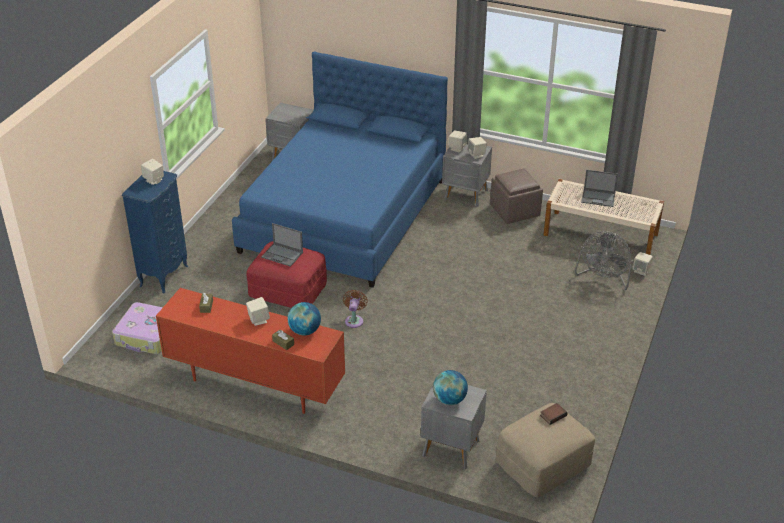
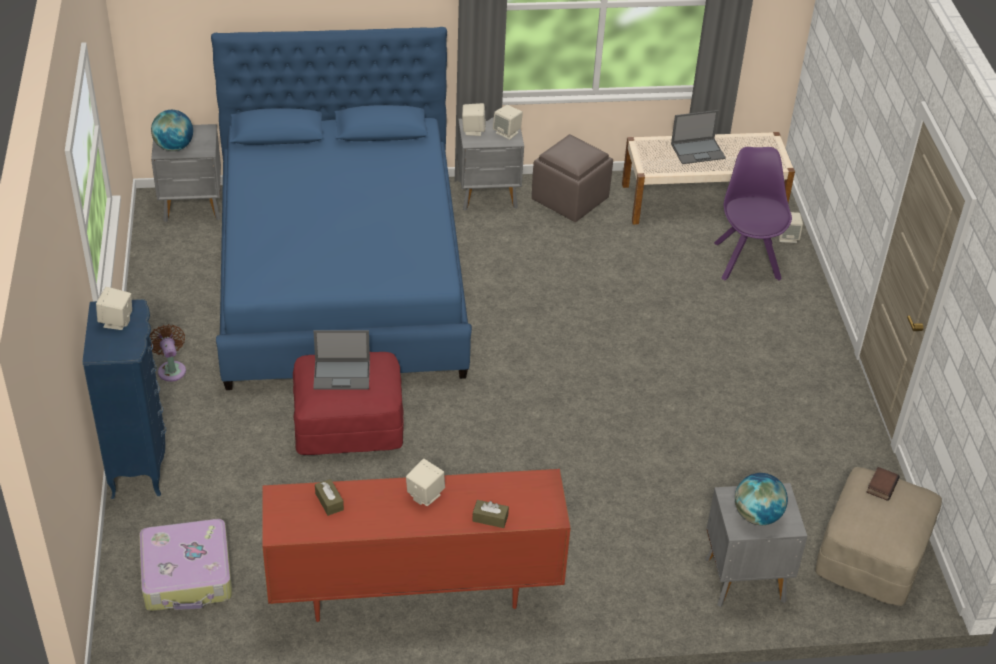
camera: 30 degrees left, 5 degrees up
(305, 331) = (505, 488): globe -> globe (174, 147)
(354, 320) = (478, 437): brown fan -> brown fan (171, 369)
(602, 276) = (747, 260): grey fan -> purple chair

